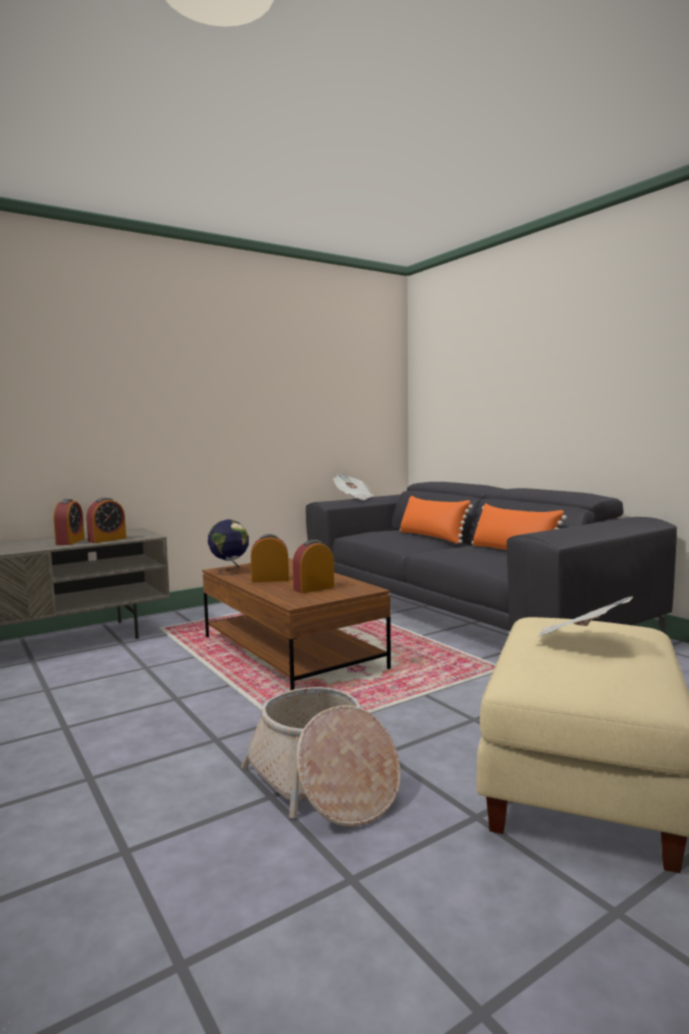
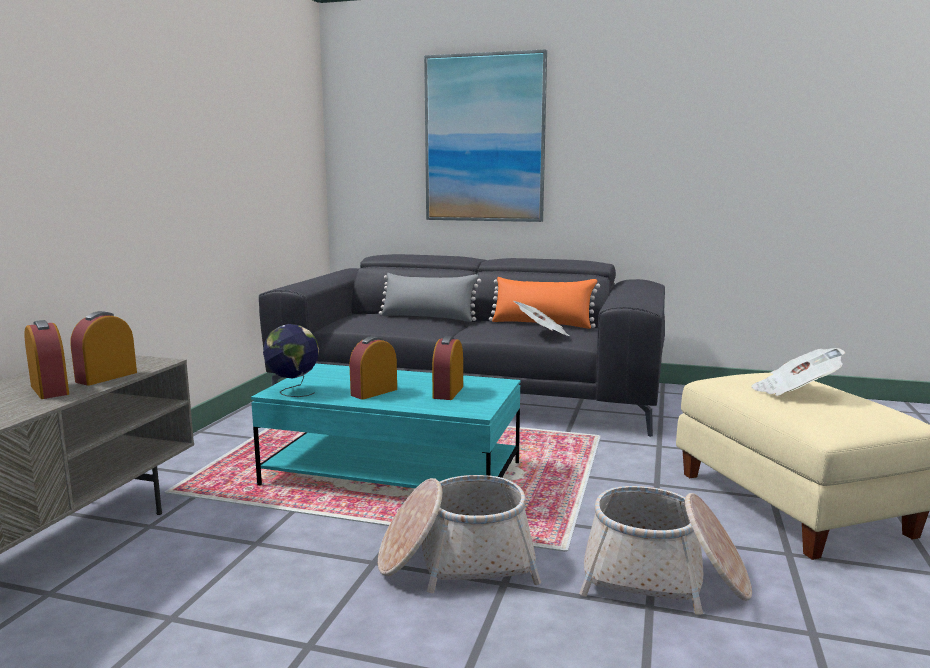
camera: 40 degrees left, 5 degrees up
(107, 540) = (106, 377): alarm clock -> alarm clock turned 150 degrees counterclockwise
(218, 715) = (456, 561): none -> basket
(291, 652) = (393, 474): brown coffee table -> turquoise coffee table
(353, 498) = (307, 280): newspaper -> newspaper (542, 333)
(432, 537) = (428, 317): orange pillow -> grey pillow
(515, 375) = (484, 139): none -> picture

